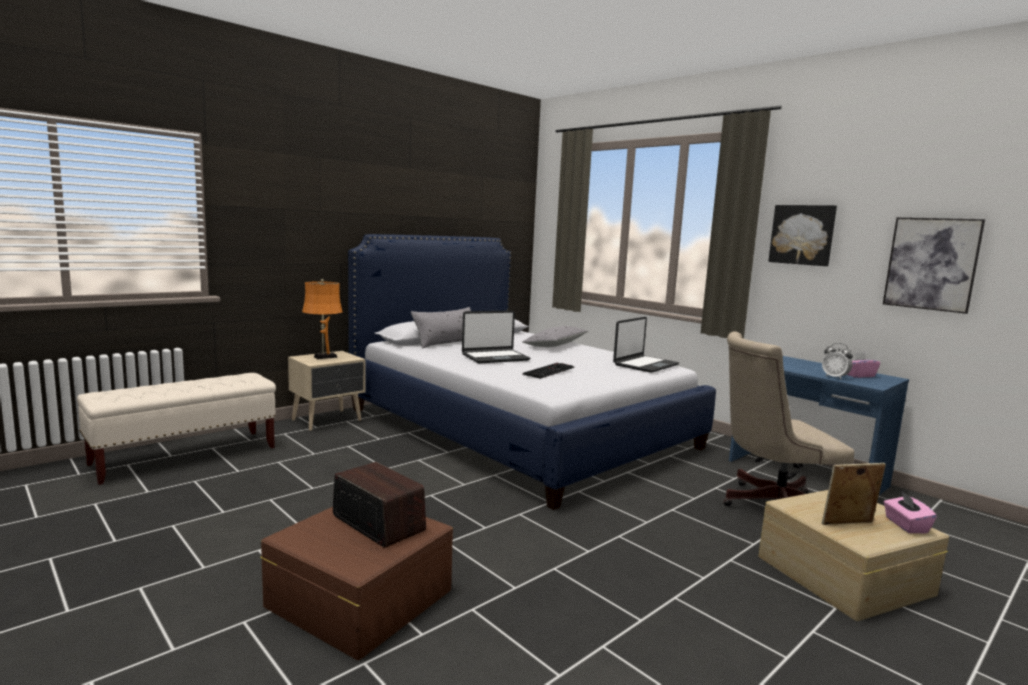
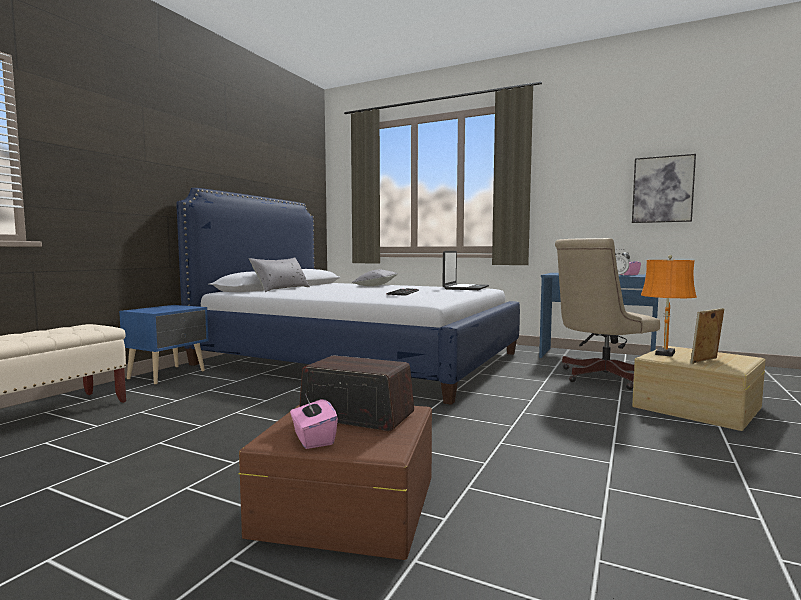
camera: 20 degrees left, 5 degrees down
(323, 357) = (160, 308): orange table lamp -> orange table lamp (664, 354)
(328, 420) = (169, 375): beige nightstand -> blue nightstand
(495, 357) = (341, 291): laptop -> none
(802, 235) = (565, 179): picture -> none
(905, 525) = (736, 357): pink tissue box -> pink tissue box (313, 439)

